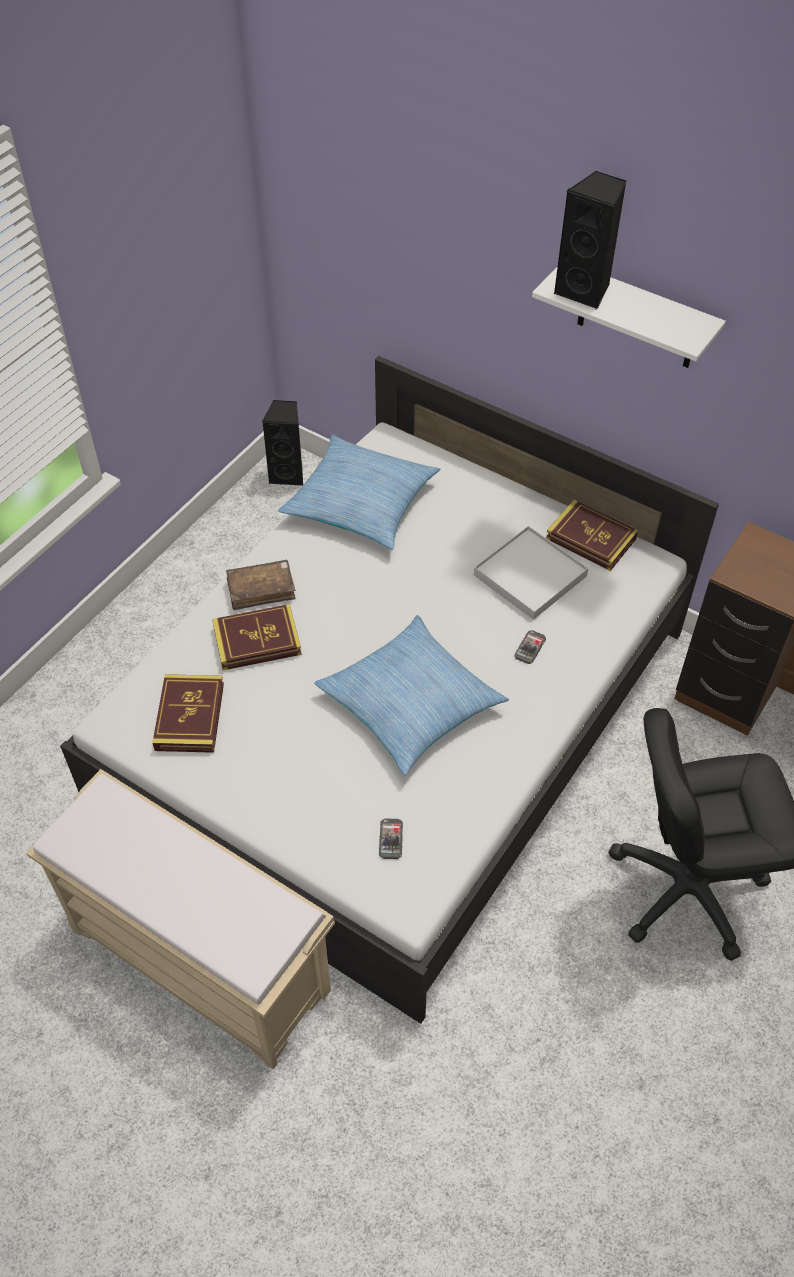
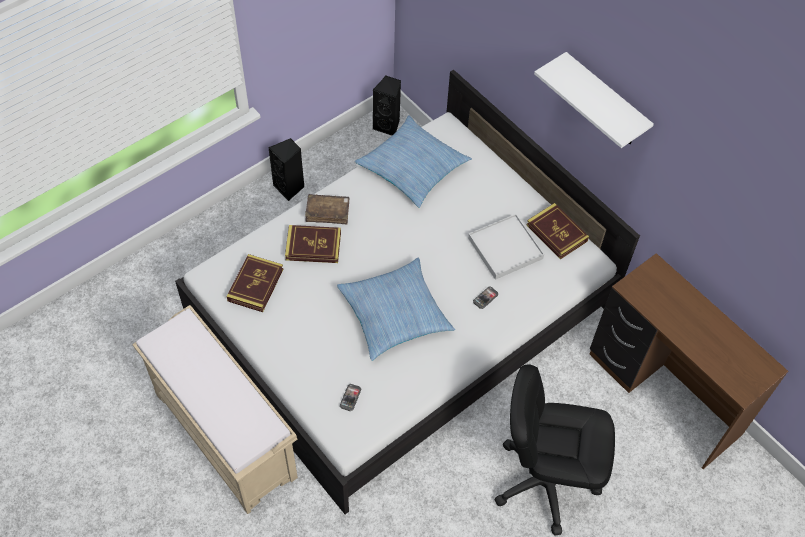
camera: 15 degrees right, 5 degrees up
(585, 291) = (569, 79): black speaker -> black speaker (290, 188)

